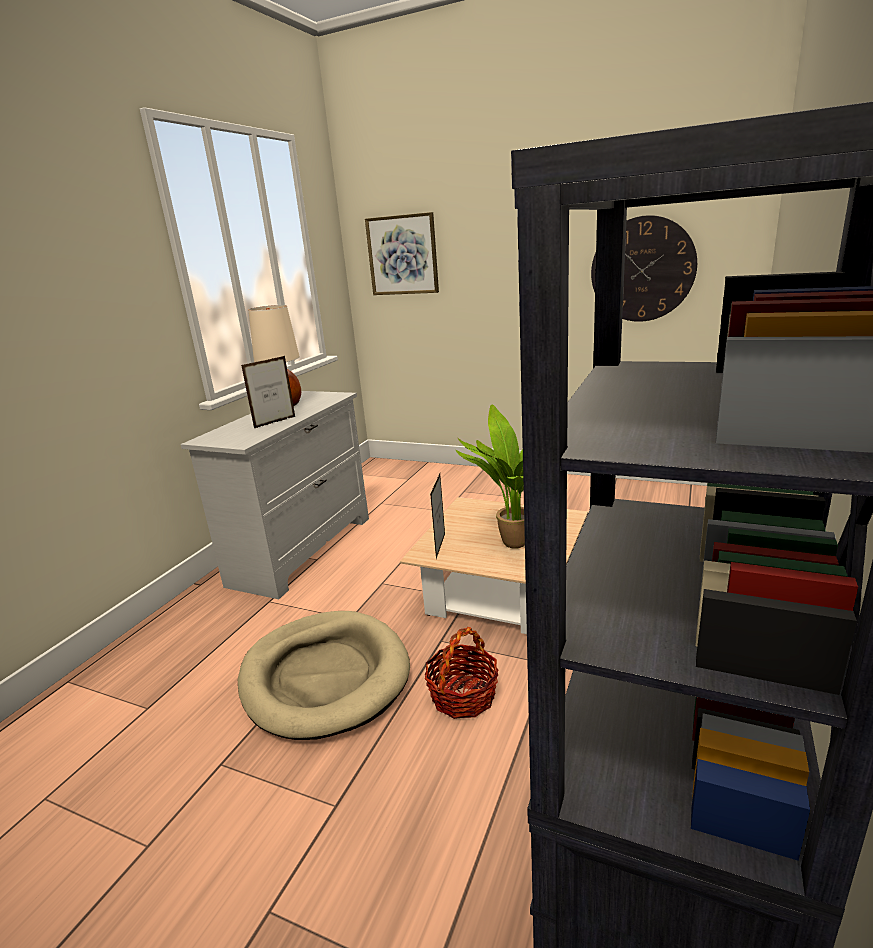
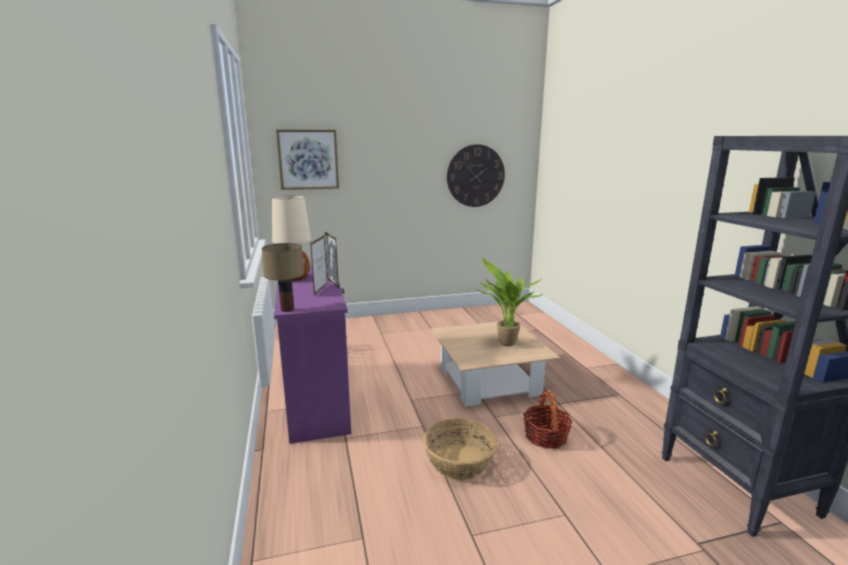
camera: 40 degrees left, 5 degrees down
(201, 440) = (288, 309): none -> table lamp
(303, 549) = (317, 398): white dresser -> purple dresser
(325, 676) = (459, 461): beige dog bed -> basket
(440, 546) = (470, 355): picture frame -> picture frame (333, 283)

